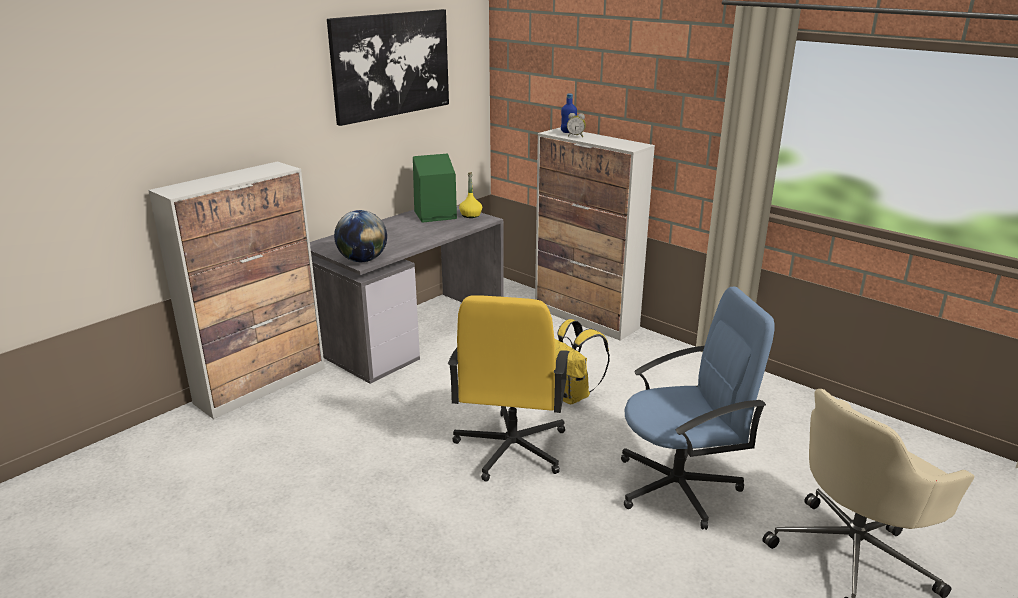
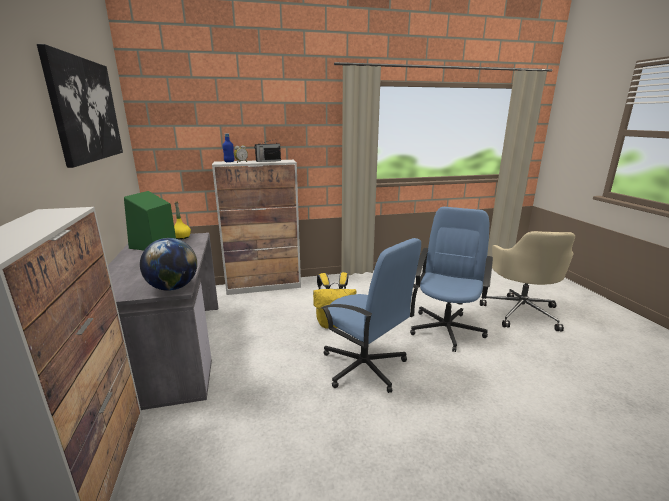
camera: 55 degrees left, 5 degrees down
(511, 449) = (364, 367): yellow office chair -> blue office chair
(611, 141) = (268, 161): none -> radio

